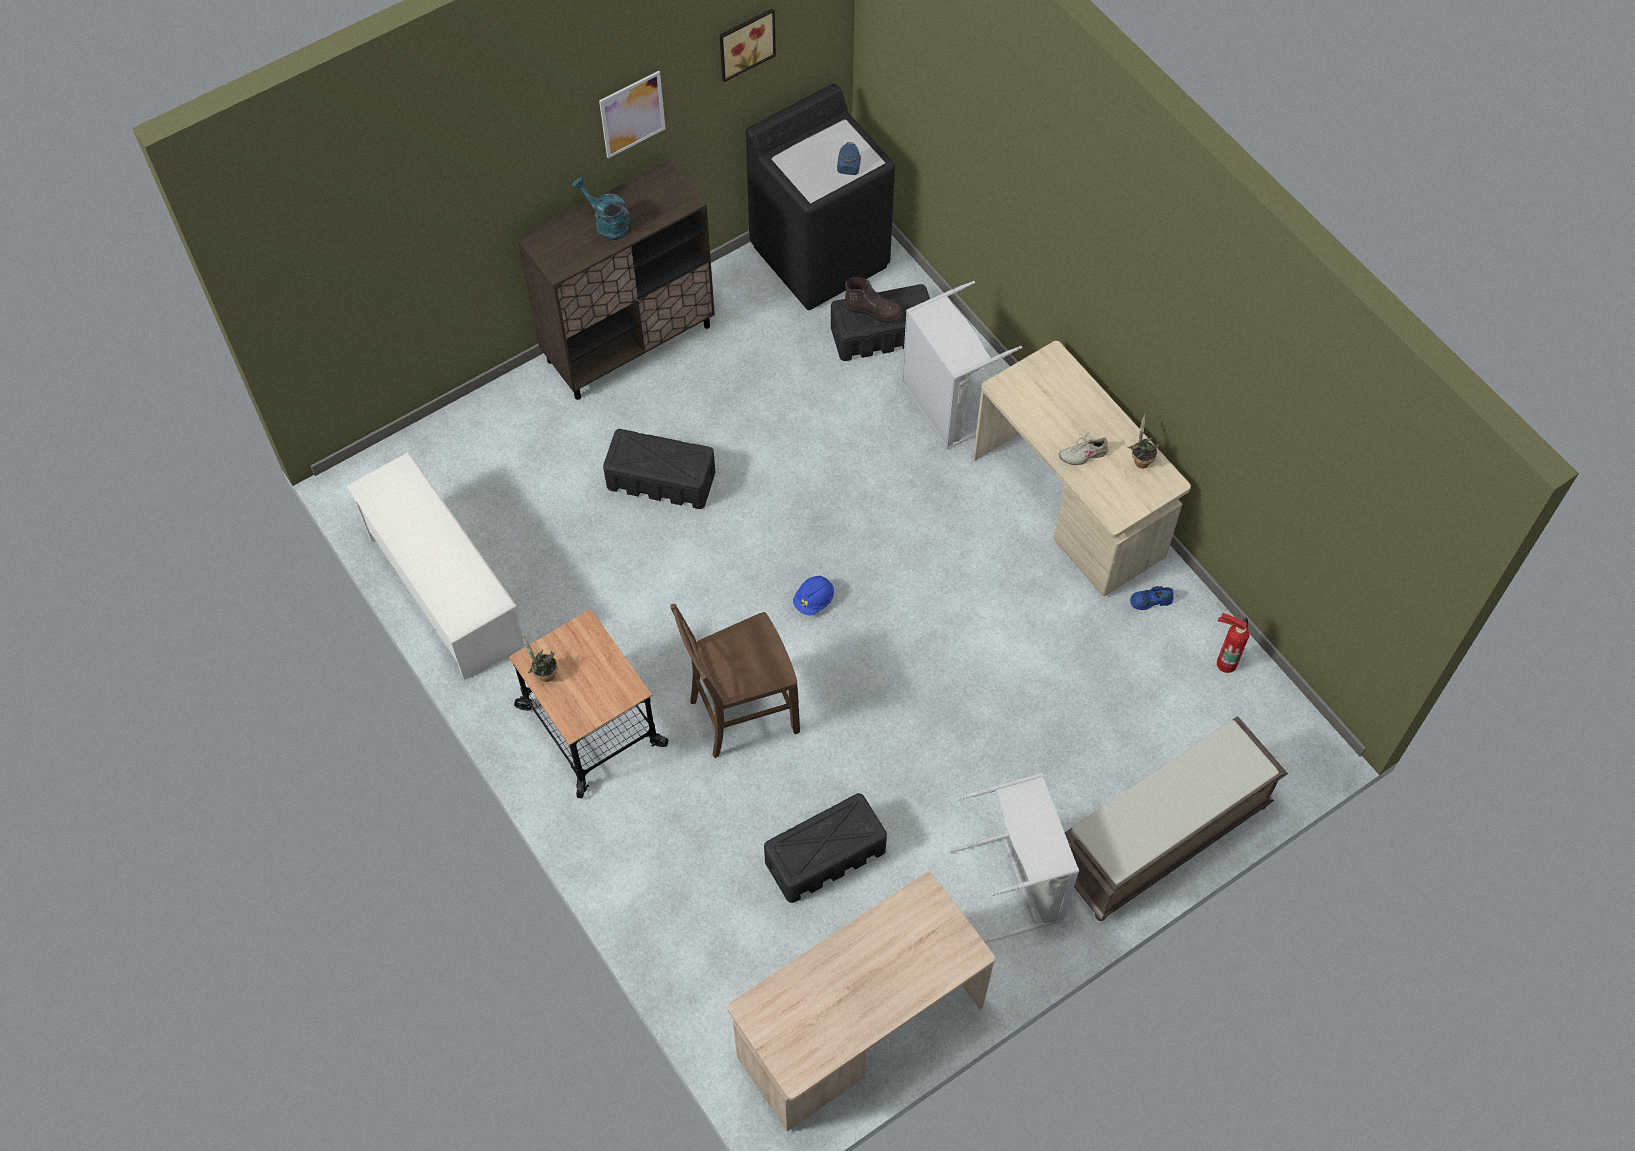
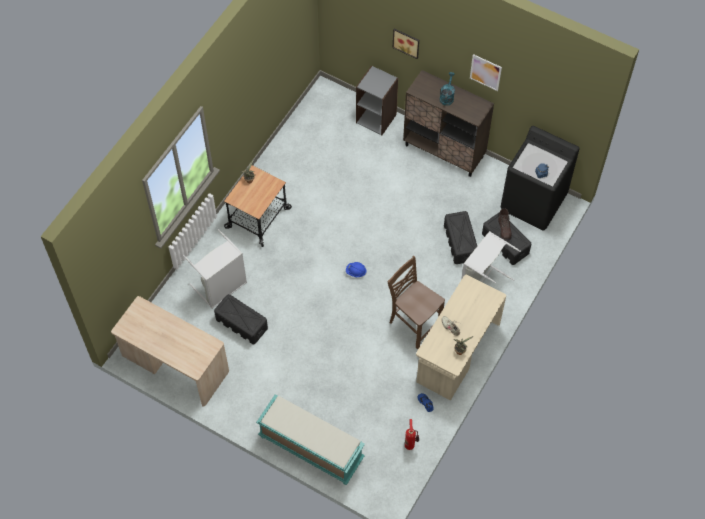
camera: 65 degrees right, 0 degrees up
(445, 591) = (291, 142): white shoe rack -> none
(484, 421) = (376, 118): none -> grey bookcase
(660, 480) = (383, 192): black storage box -> black storage box (460, 242)
(741, 714) = (289, 267): brown chair -> brown chair (414, 324)
(745, 42) = (543, 92): picture -> picture (406, 42)
(1018, 882) = (264, 399): grey laundry basket -> grey laundry basket (221, 287)
(1162, 838) = (310, 448): brown bench -> turquoise bench

